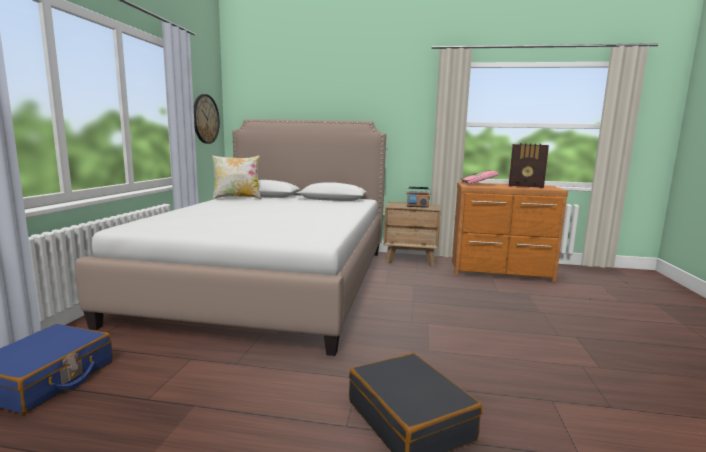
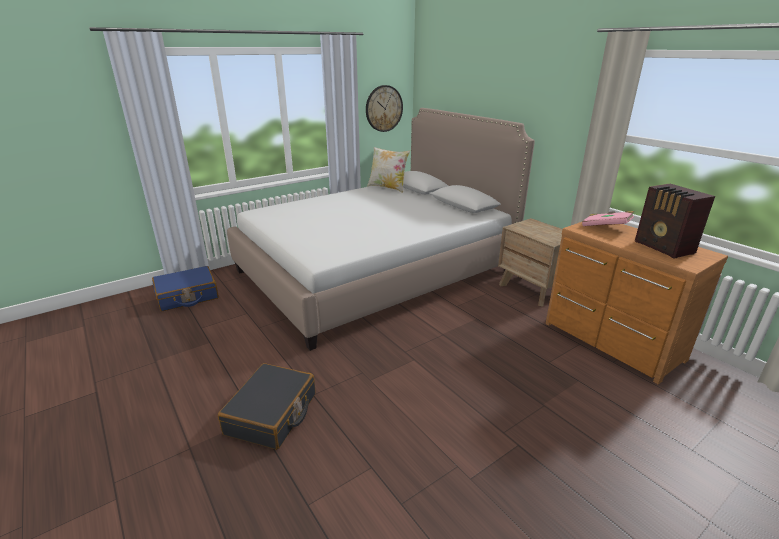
camera: 45 degrees right, 15 degrees up
(417, 206) = (540, 234): radio -> none

